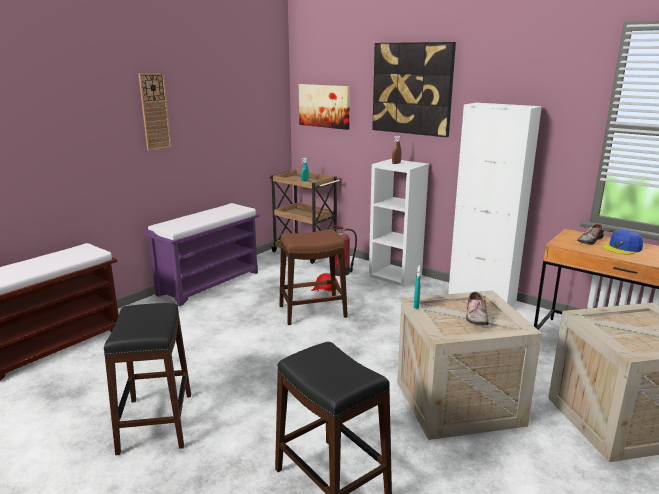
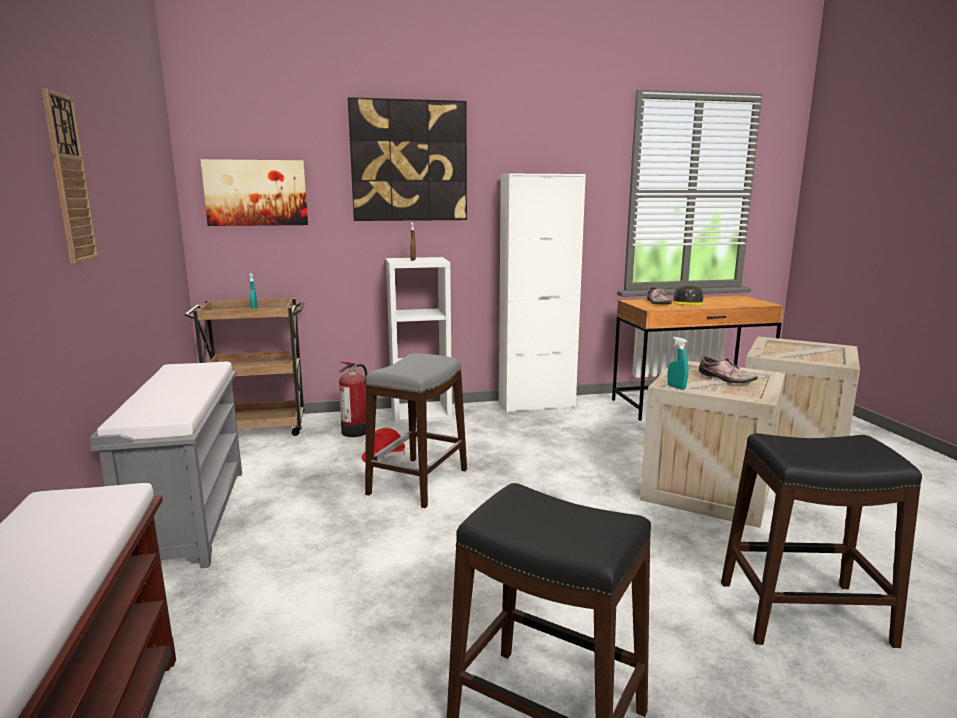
camera: 50 degrees left, 5 degrees down
(209, 283) = (190, 516): purple bench -> grey bench
(312, 311) = (417, 481): brown stool -> grey stool
(622, 248) = (688, 302): blue cap -> grey cap

